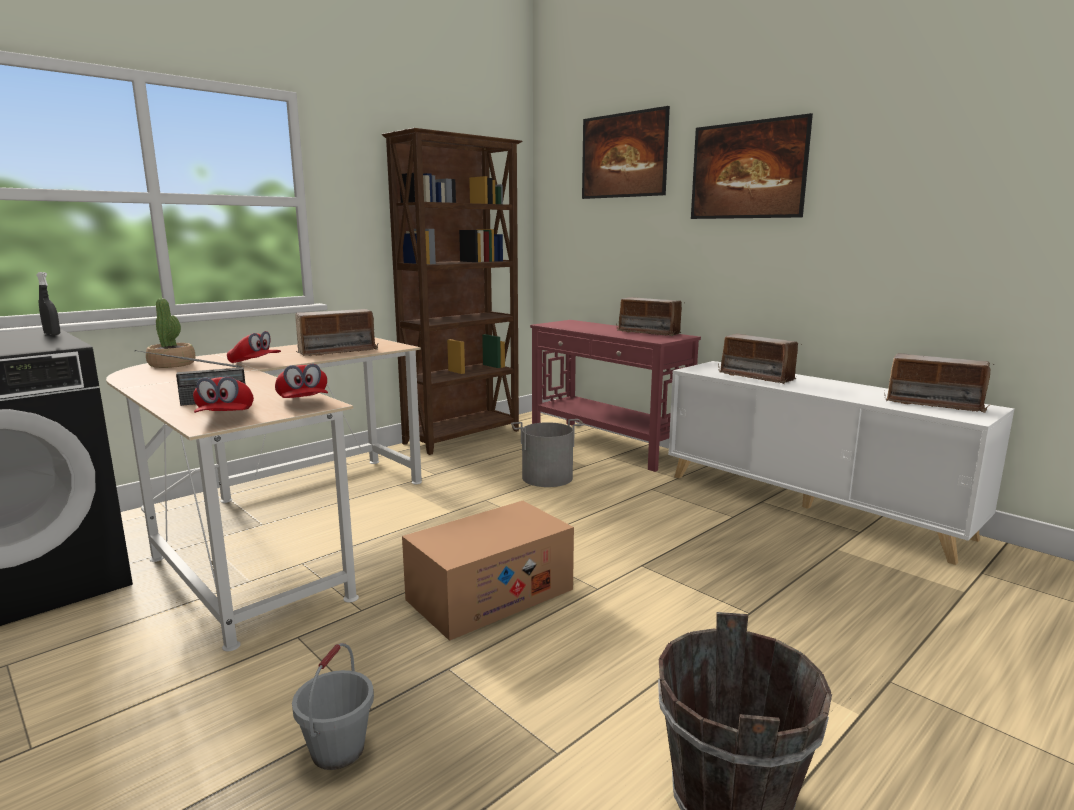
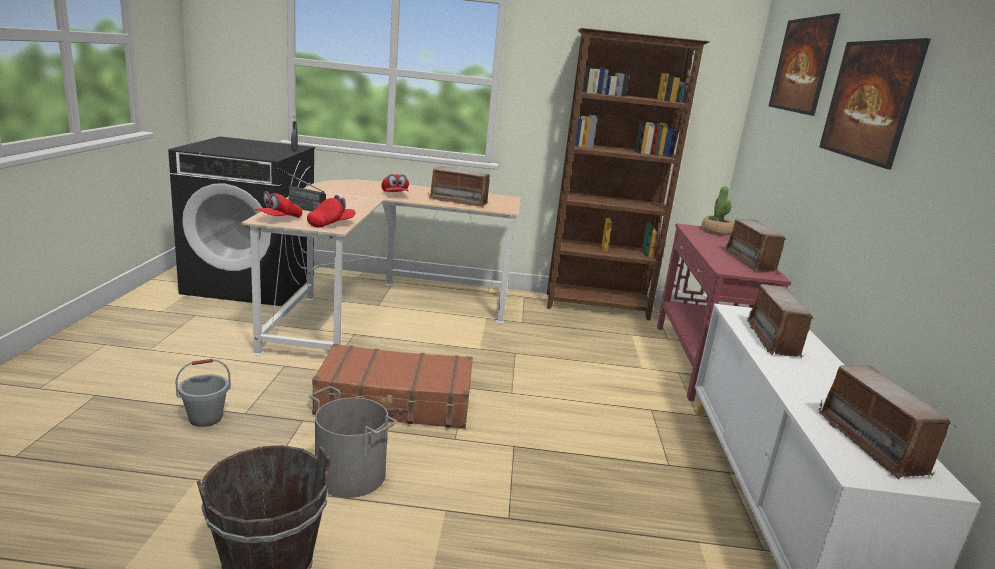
camera: 45 degrees right, 5 degrees up
(172, 364) = (361, 184): potted plant -> potted plant (716, 232)
(303, 403) = (331, 224): red cap -> red cap turned 150 degrees counterclockwise
(490, 594) = (395, 402): cardboard box -> brown suitcase
(547, 477) = (590, 360): grey bucket -> grey bucket (351, 474)

